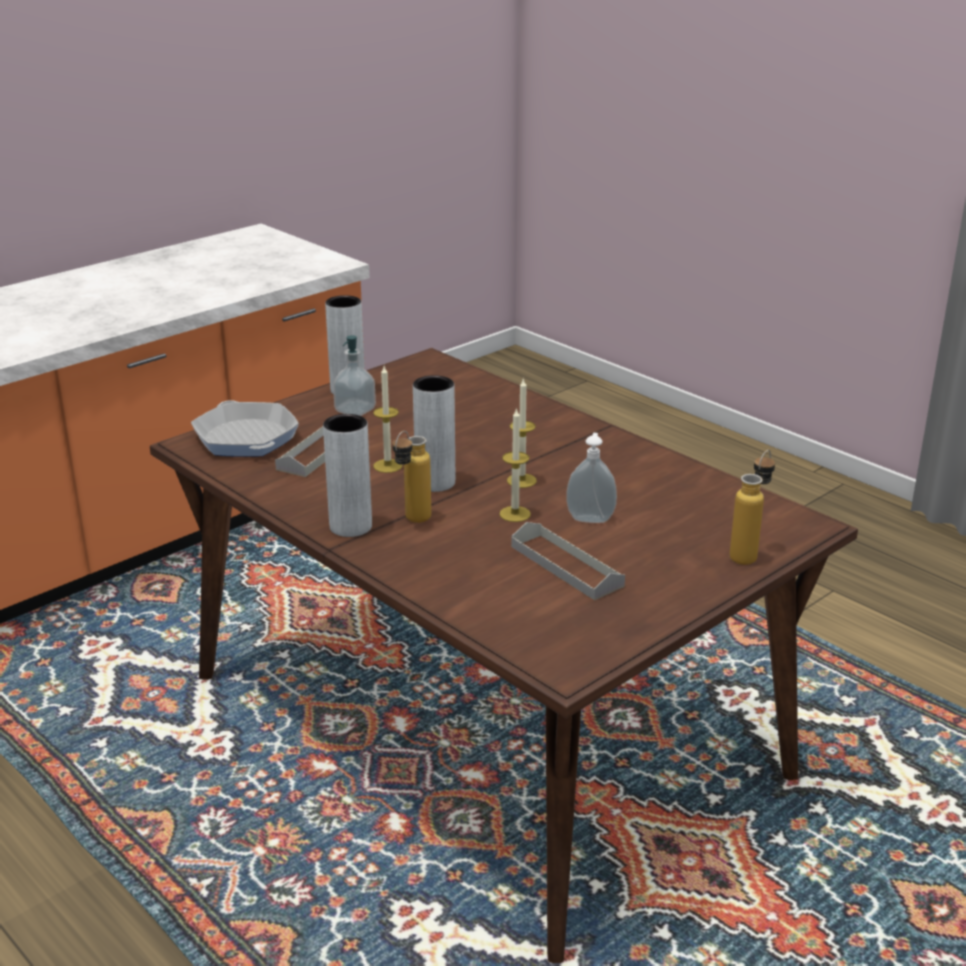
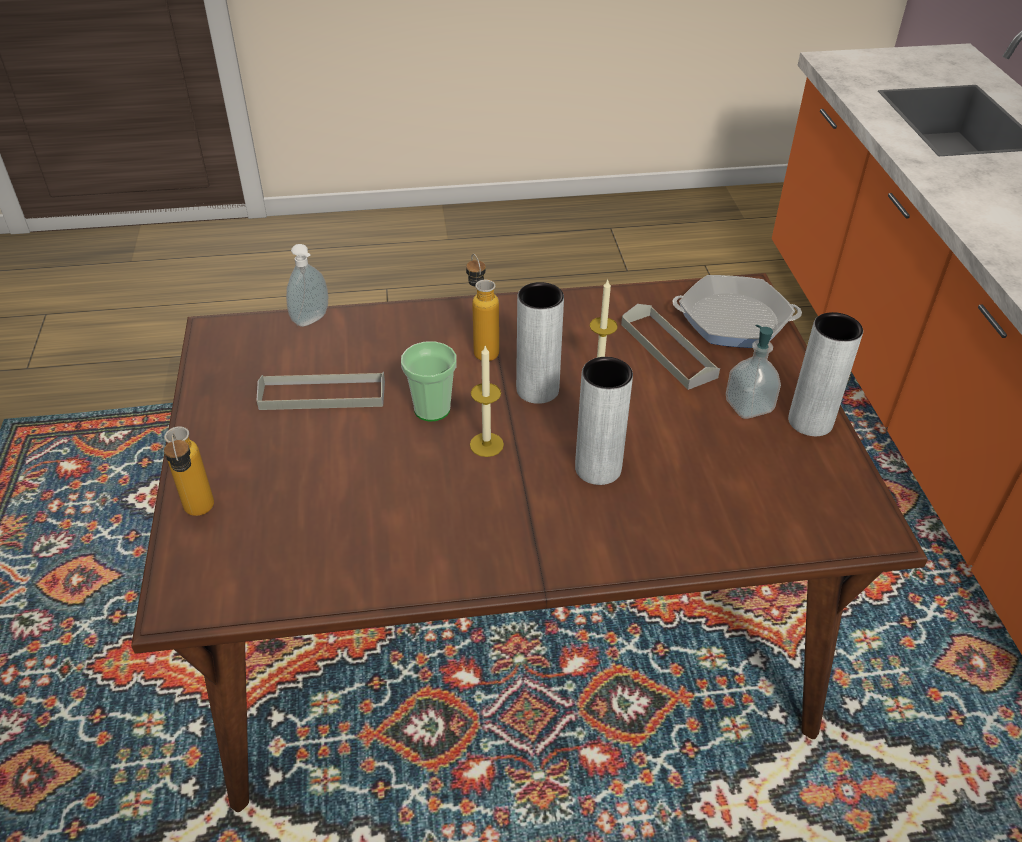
camera: 125 degrees right, 15 degrees up
(350, 527) = (508, 316): grey vase -> grey vase (598, 468)
(515, 514) = (432, 409): candle -> cup
(590, 518) = (373, 450): soap dispenser -> soap dispenser (312, 320)

